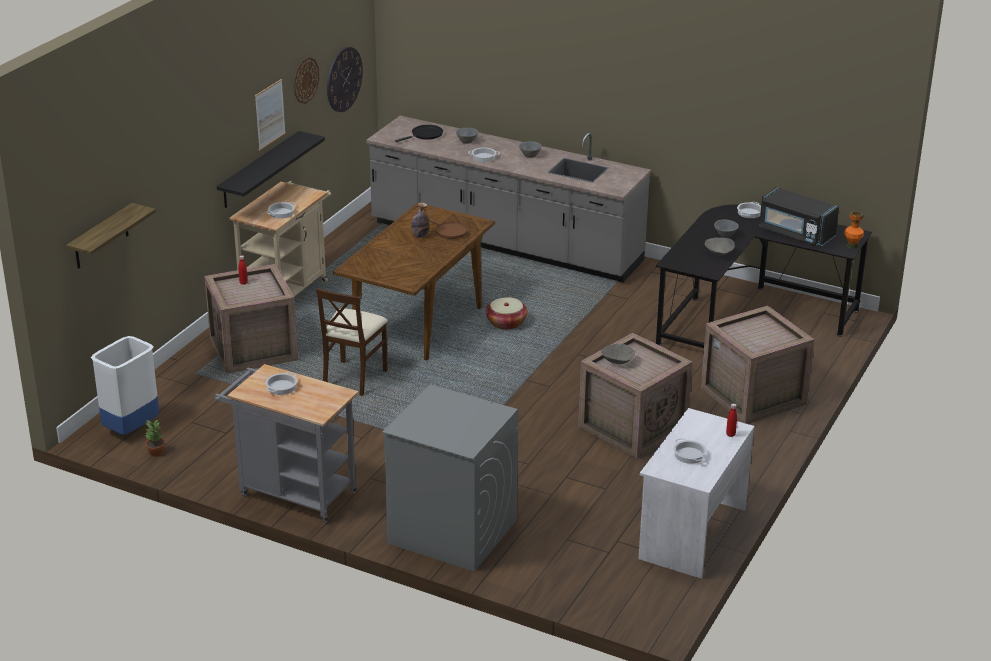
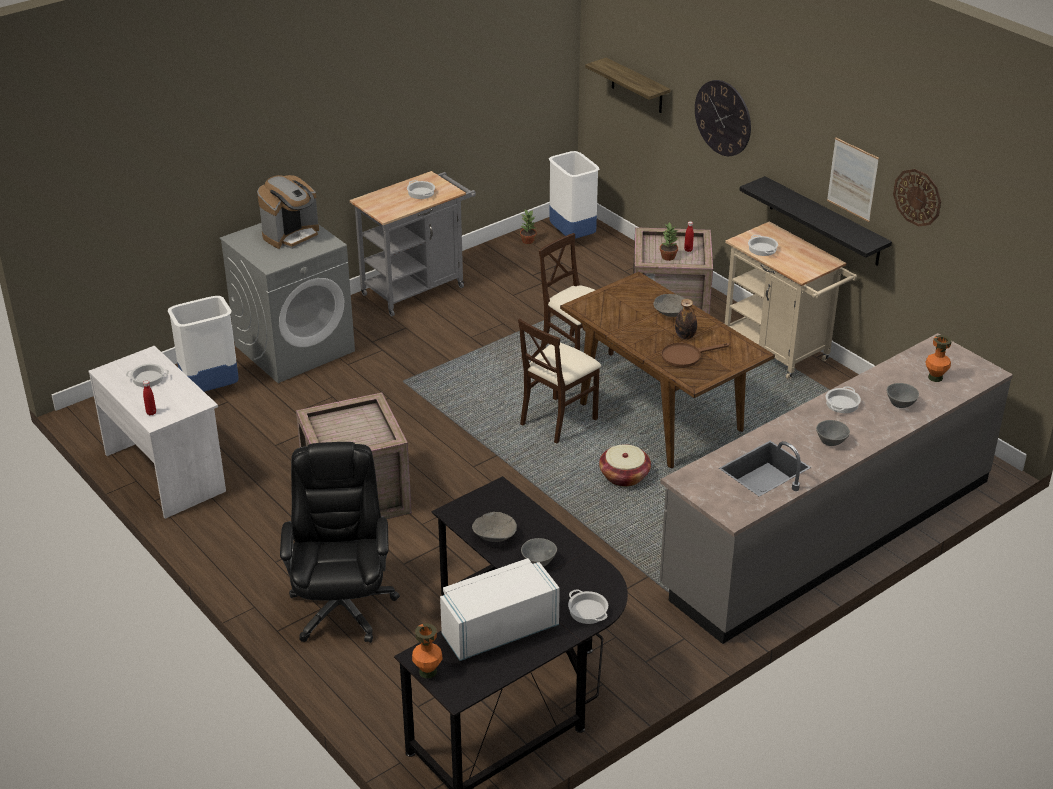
camera: 115 degrees right, 5 degrees up
(262, 289) = (668, 257): none -> potted plant
(344, 79) = (986, 262): wall clock -> wall clock (723, 118)
(425, 135) = (935, 378): black frying pan -> orange vase
(437, 418) = (291, 235): none -> coffee machine
(458, 364) = (558, 420): none -> beige chair
(556, 557) = (210, 389): none -> white trash can
(617, 361) = (366, 419): grey bowl -> grey bowl (671, 313)
(751, 395) = (342, 606): crate -> black office chair
(795, 234) = (499, 630): black microwave -> white microwave

